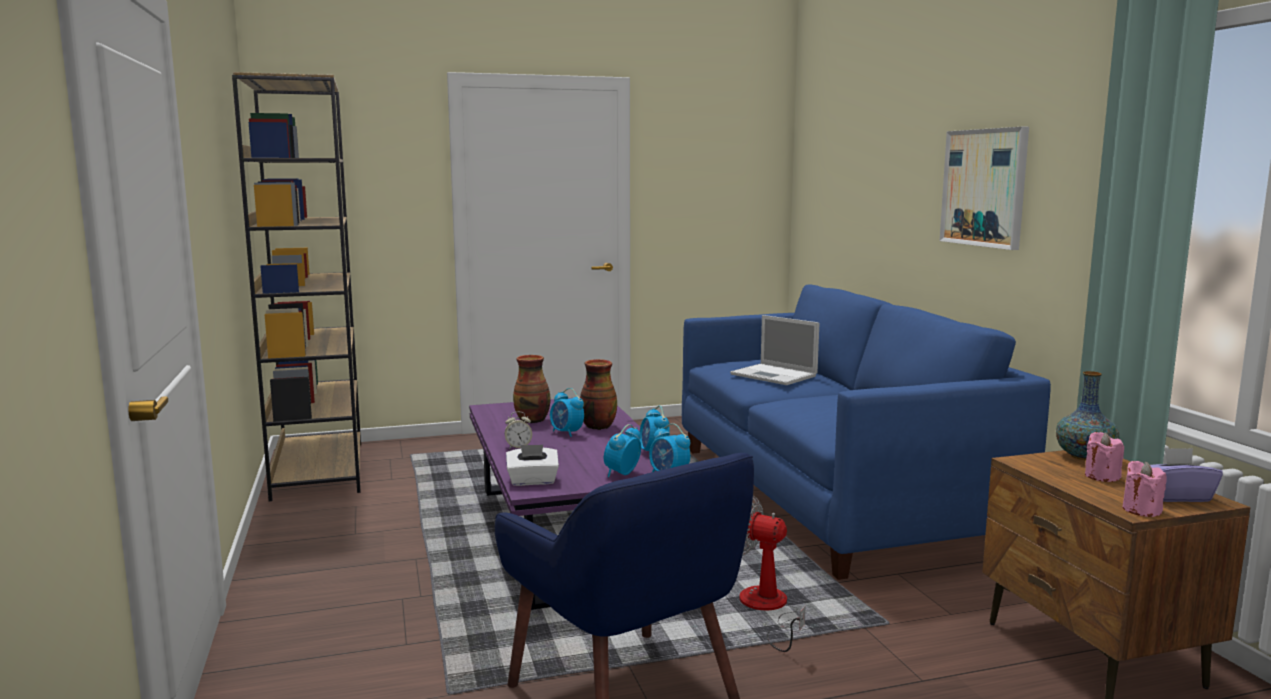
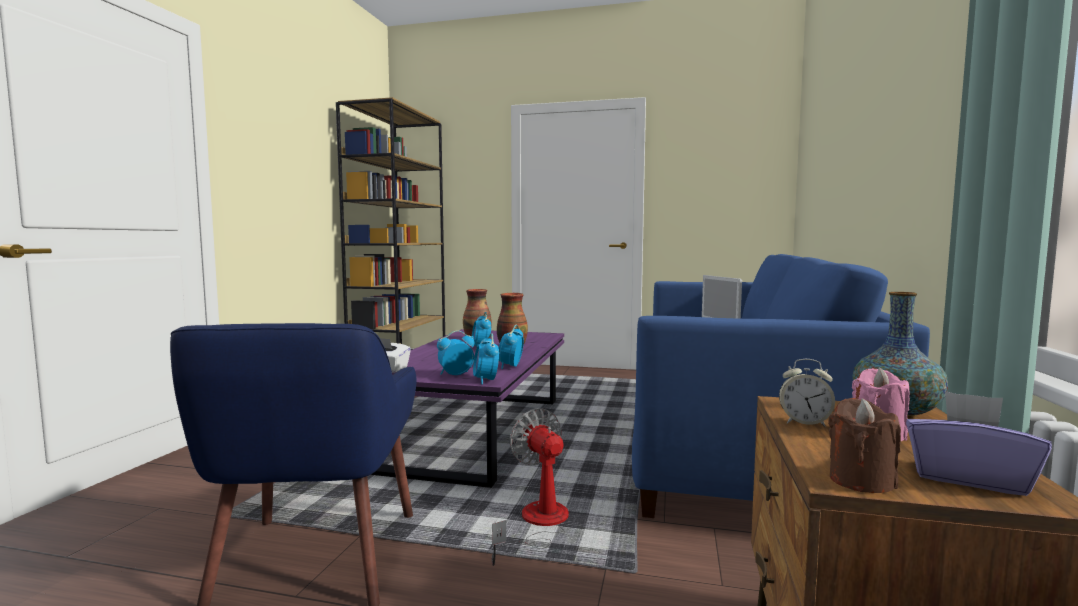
camera: 30 degrees right, 5 degrees down
(518, 447) = (430, 351): alarm clock -> alarm clock (804, 423)
(984, 187) = (897, 121): picture -> none
(1141, 510) = (860, 481): pink candle -> brown candle

